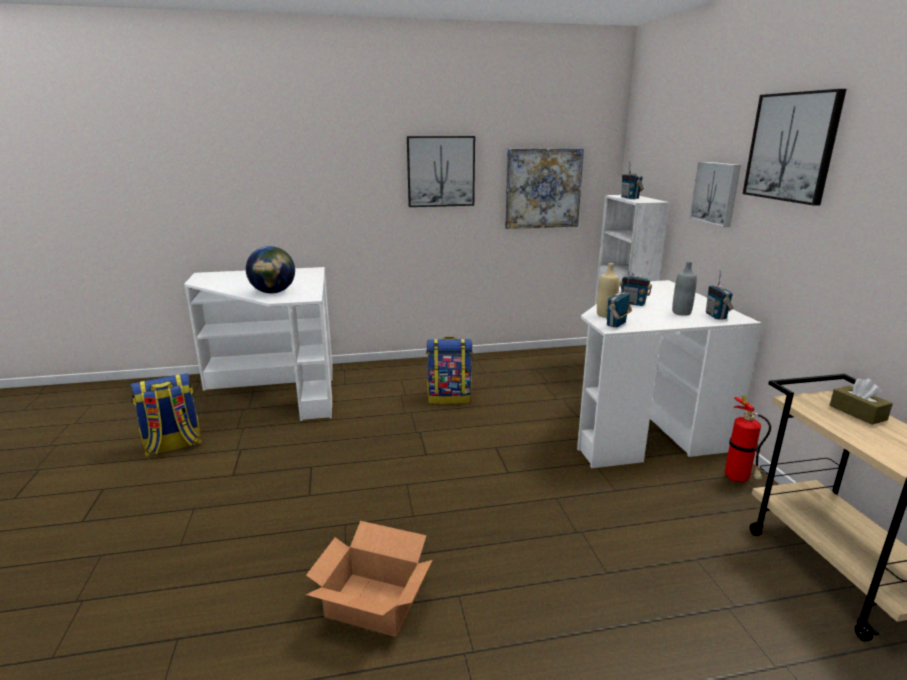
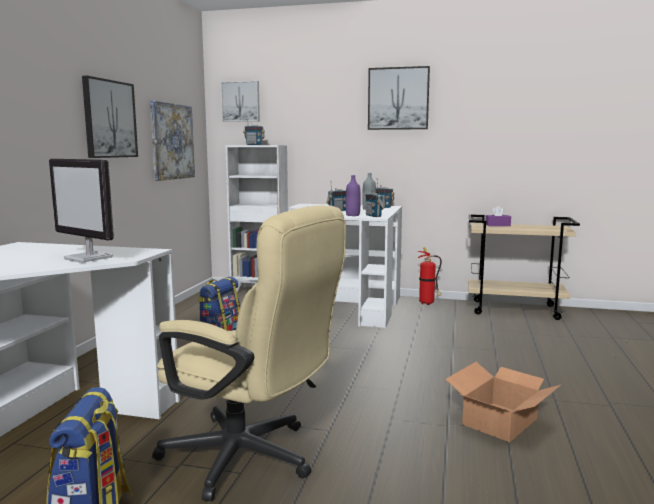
camera: 65 degrees left, 10 degrees down
(252, 473) = (251, 459): none -> beige office chair
(273, 292) = (89, 258): globe -> monitor
(605, 315) = (352, 215): beige bottle -> purple bottle
(716, 193) = (337, 132): picture -> picture (241, 101)
(857, 413) = (497, 225): brown tissue box -> purple tissue box

